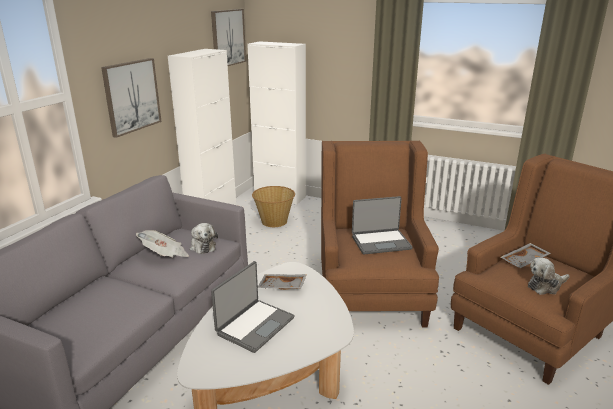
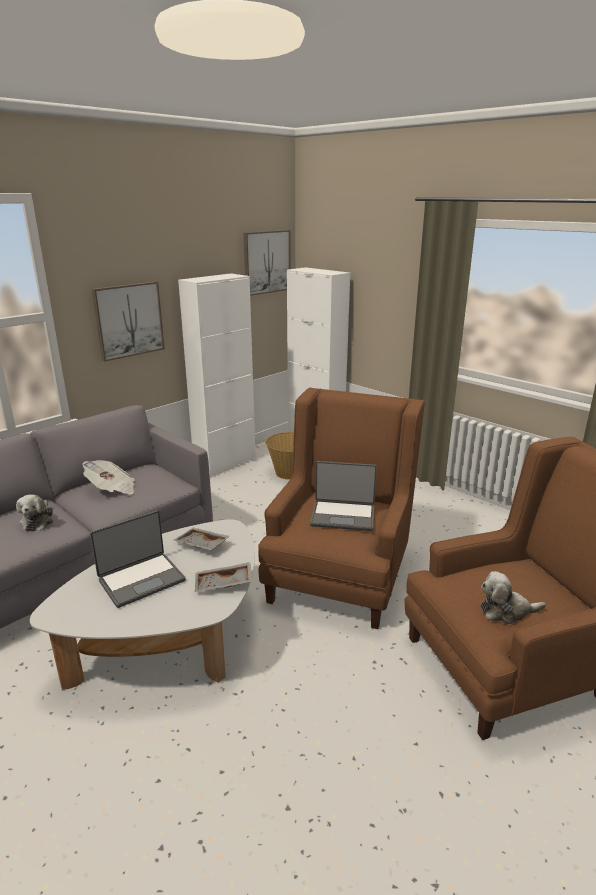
camera: 20 degrees right, 0 degrees up
(202, 246) = (155, 486): plush toy -> plush toy (38, 521)
(525, 261) = (505, 573): grey tray -> grey tray (223, 584)

